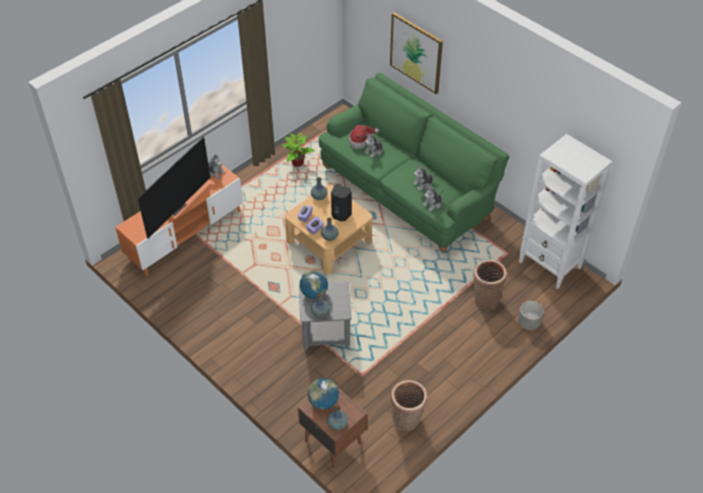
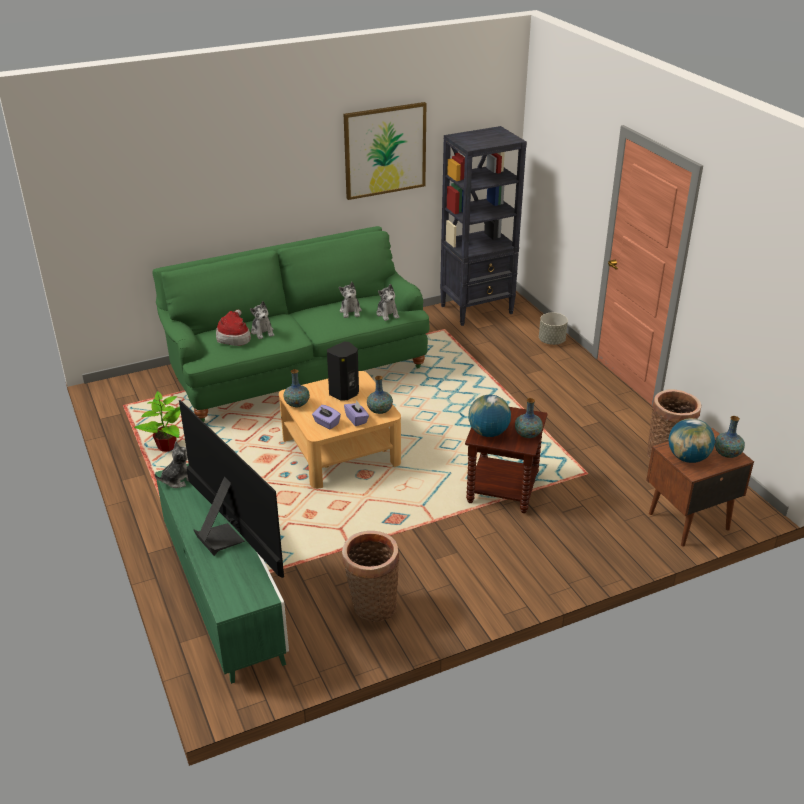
camera: 70 degrees left, 15 degrees down
(185, 235) = (224, 596): orange tv stand -> green tv stand
(325, 333) = (503, 489): grey side table -> brown side table
(416, 52) = (205, 192): picture -> picture (385, 150)
(485, 299) = (505, 359): basket -> basket (371, 606)
(550, 265) = (477, 309): white bookcase -> black bookcase

